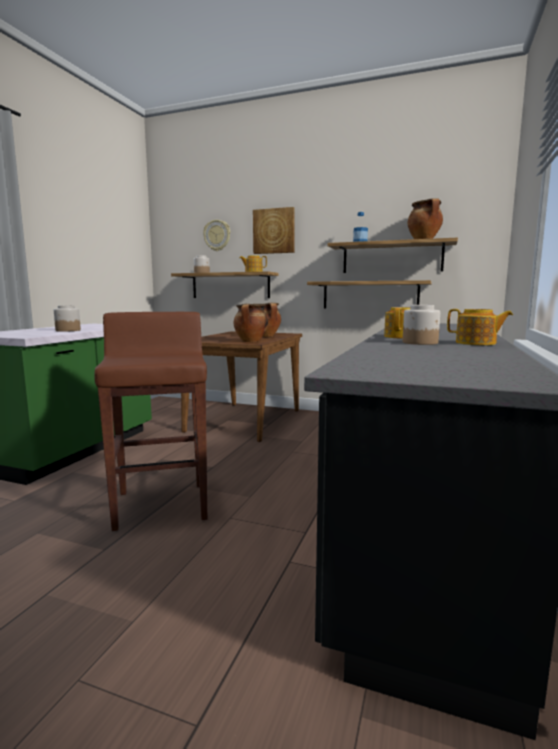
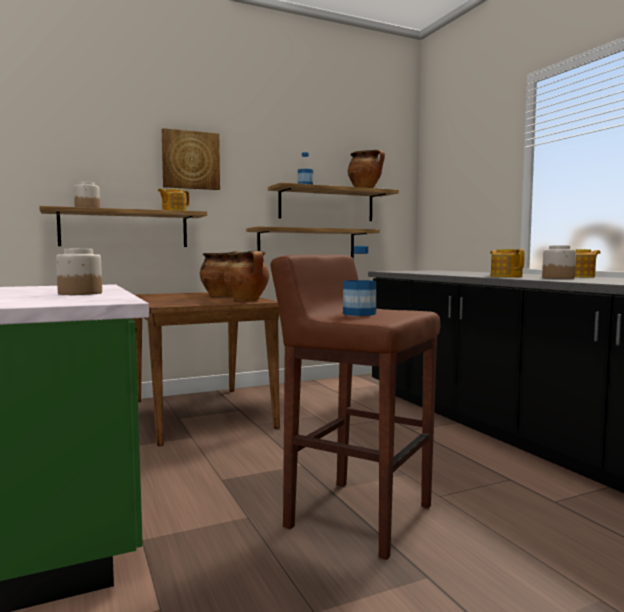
camera: 45 degrees left, 5 degrees down
(139, 357) = (359, 314): none -> bottle
(217, 235) = (101, 155): wall clock -> none

